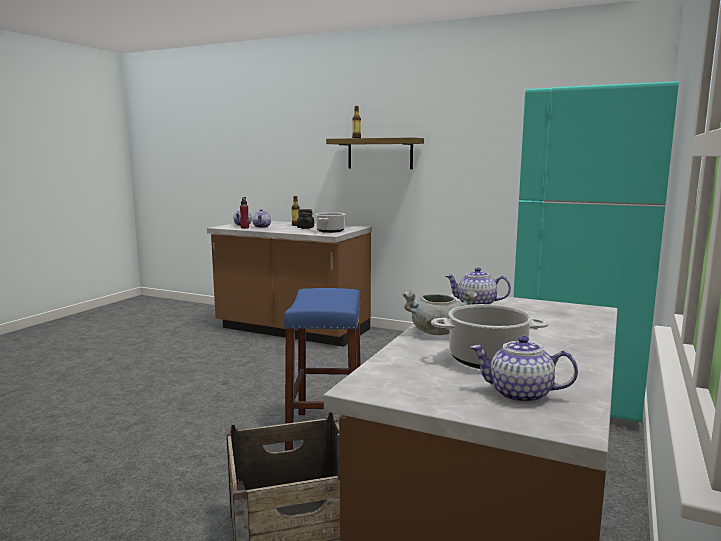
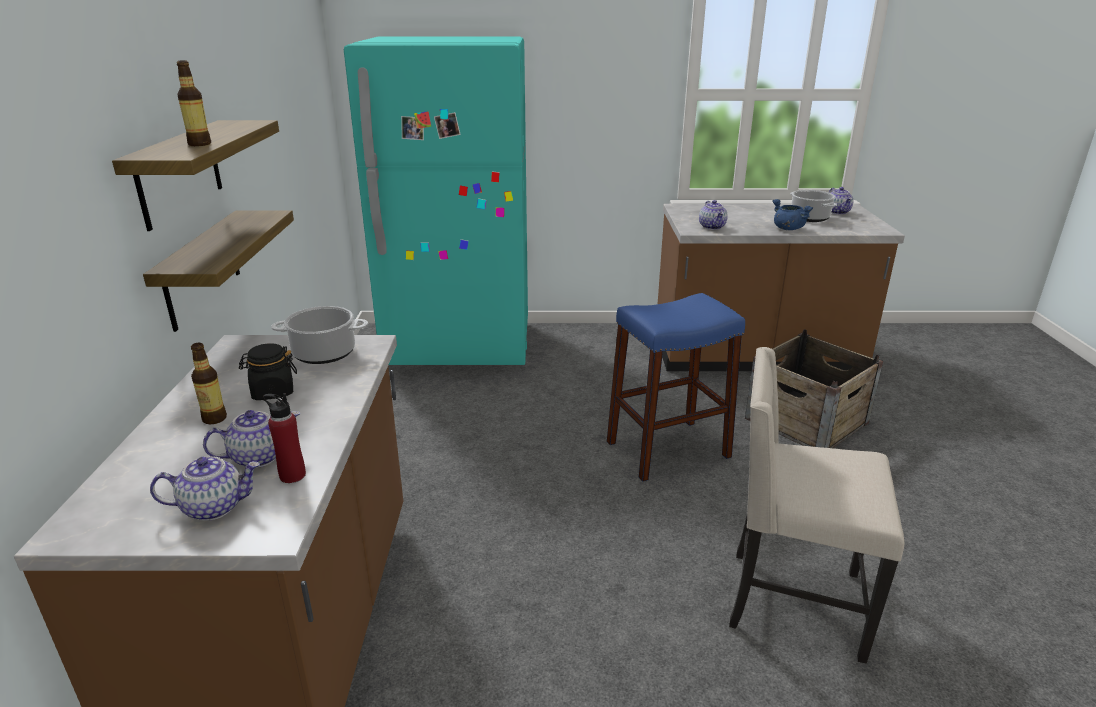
camera: 115 degrees left, 15 degrees up
(142, 422) = (791, 601): none -> beige chair
(380, 197) = (201, 269): none -> shelf
(437, 332) = (787, 228): grey cooking pot -> blue cooking pot

